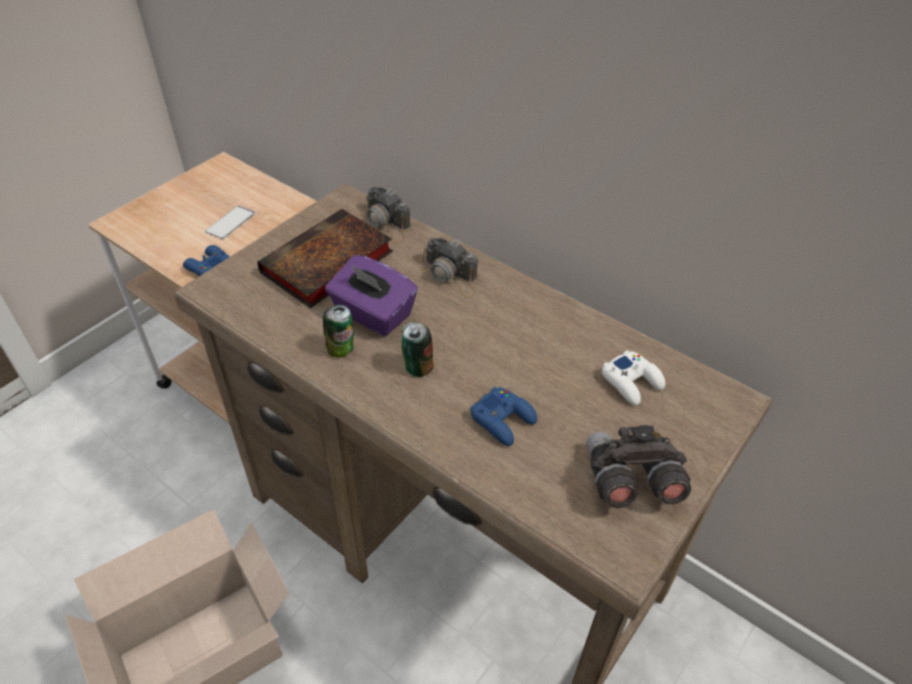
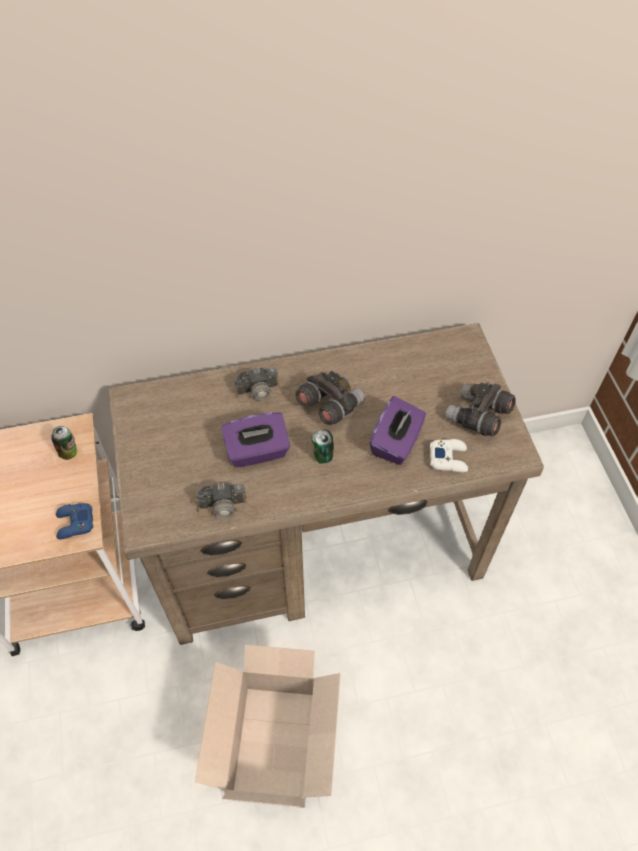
camera: 50 degrees left, 10 degrees up
(230, 222) = (37, 483): phone -> none
(325, 265) = (186, 449): book -> none
(341, 350) = (273, 485): can -> can (69, 452)
(386, 223) = (178, 391): camera -> camera (227, 507)
(490, 334) = (329, 405): none -> grey binoculars
(503, 420) = (396, 442): blue game controller -> purple tissue box
(632, 382) = (420, 369): white game controller -> white game controller (449, 458)

